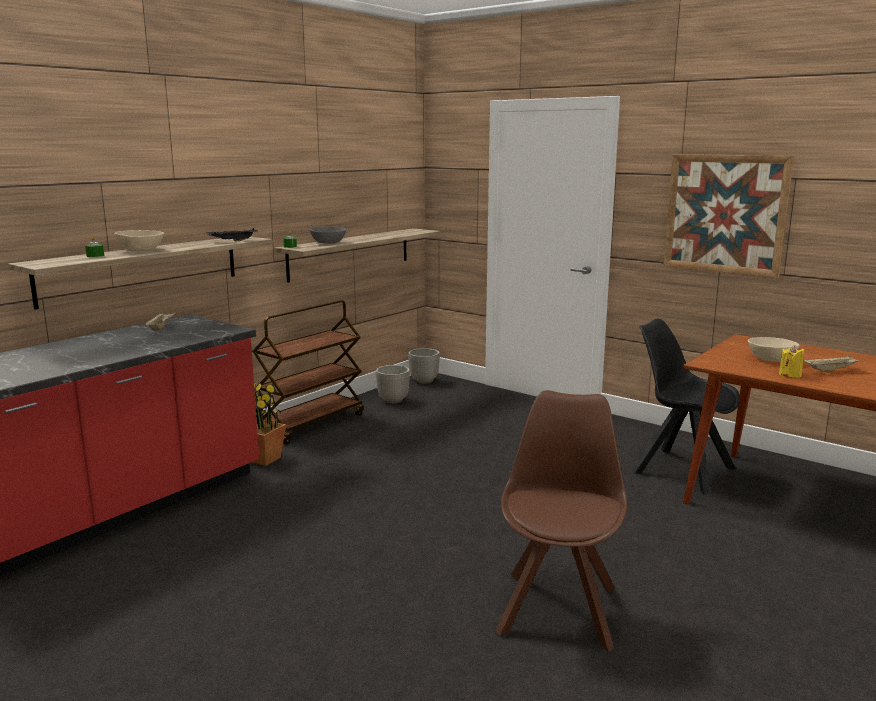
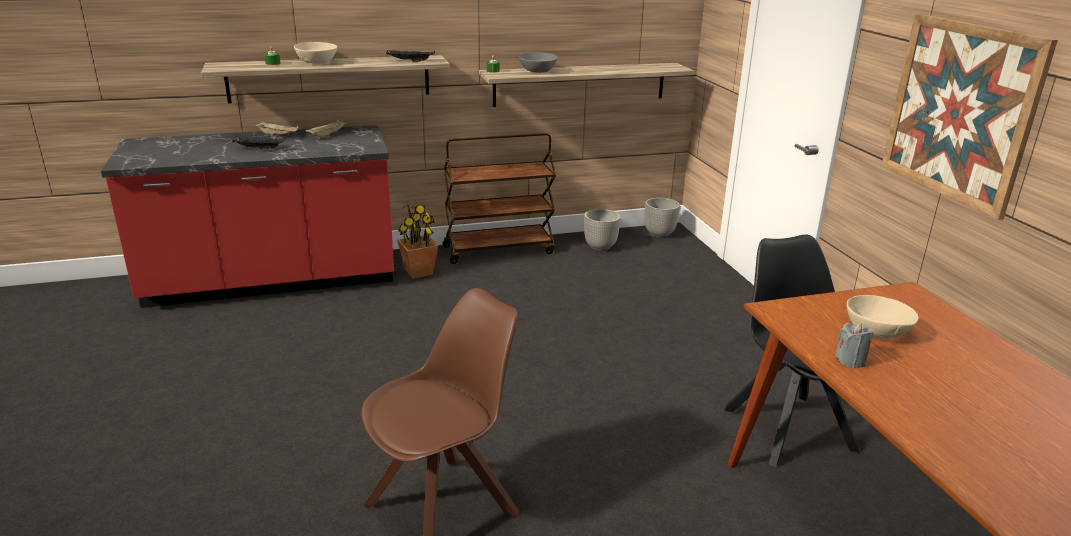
camera: 35 degrees right, 10 degrees up
(112, 350) = (258, 149): none -> black tray
(790, 375) = (850, 360): yellow candle -> grey candle
(831, 370) = (927, 374): beige tray -> beige tray (278, 135)

